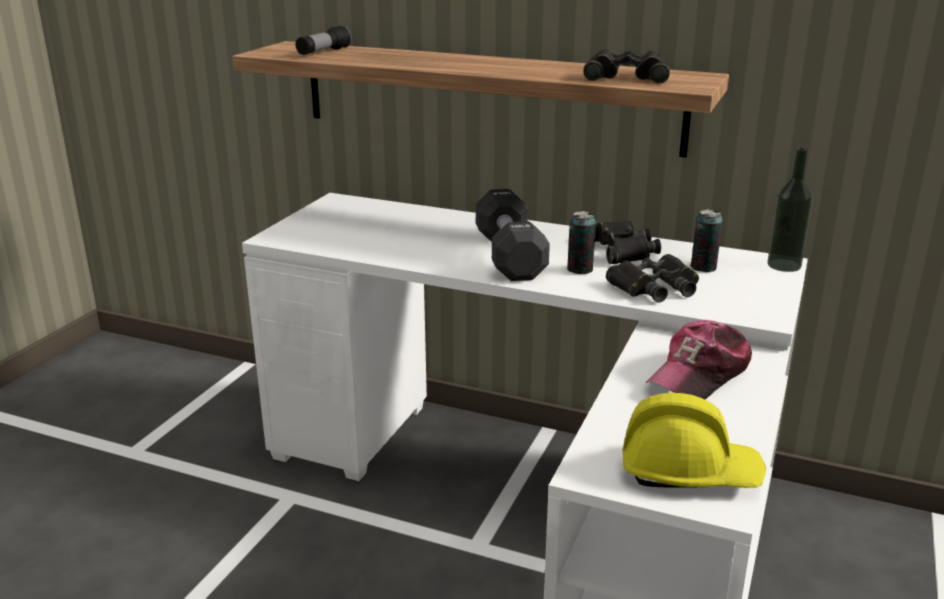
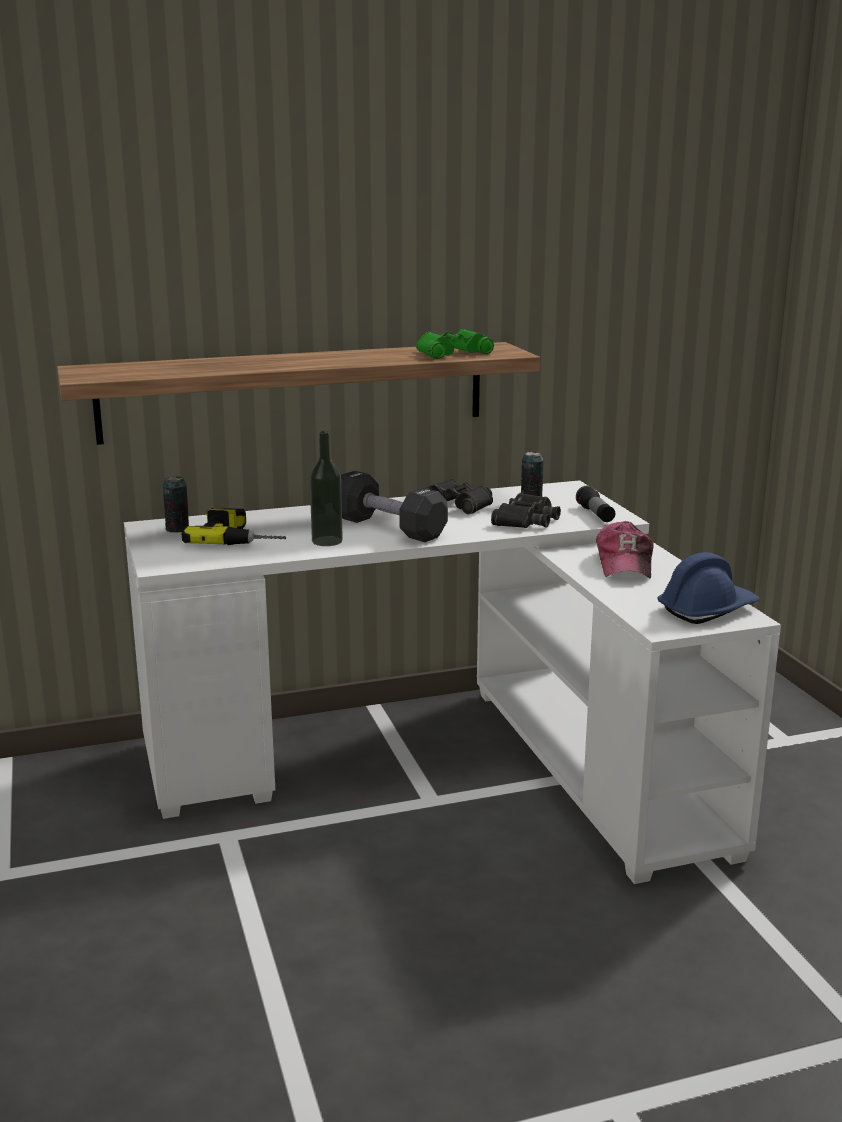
camera: 40 degrees left, 5 degrees down
(323, 52) = (142, 369): flashlight -> flashlight (595, 515)
(378, 229) = (241, 537): none -> power drill
(580, 269) = (456, 523): can -> can (177, 529)
(626, 77) = (451, 353): black binoculars -> green binoculars
(689, 472) = (707, 610): yellow hard hat -> blue hard hat
(784, 265) = (575, 487): bottle -> bottle (327, 541)

